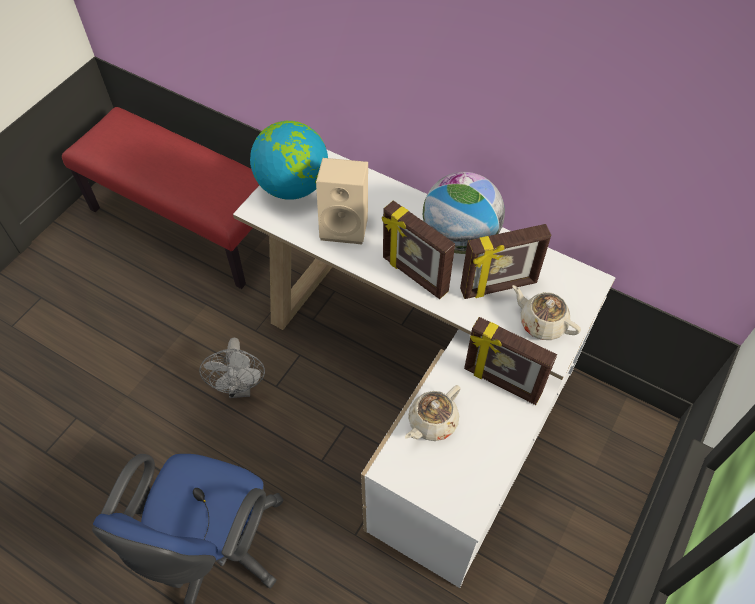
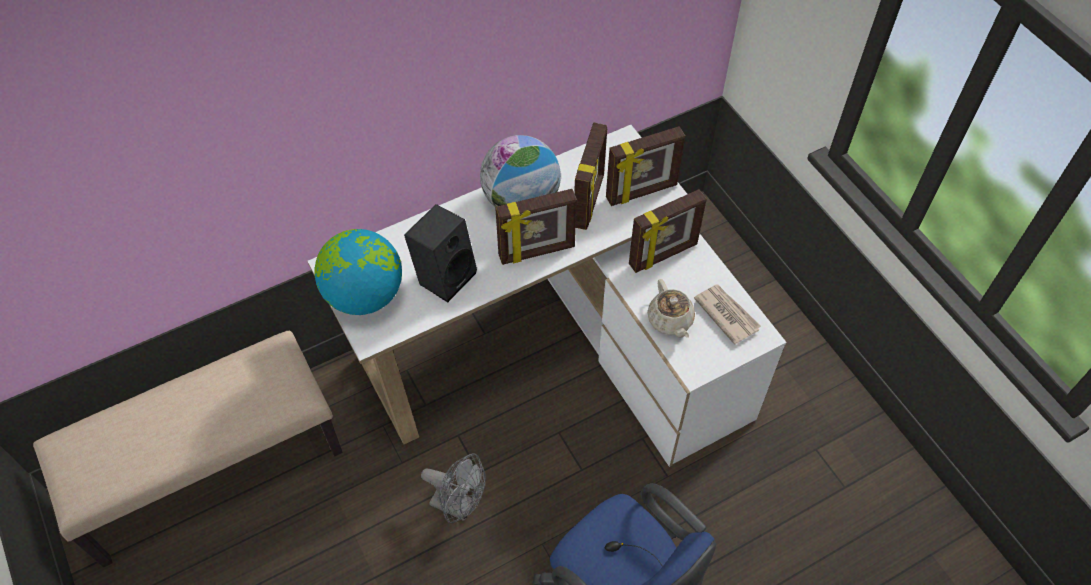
camera: 60 degrees left, 0 degrees up
(188, 223) = (212, 468): red bench -> beige bench
(346, 225) = (445, 275): beige speaker -> black speaker
(473, 469) = (726, 314): none -> newspaper
(541, 323) = (642, 192): beige teapot -> picture frame

